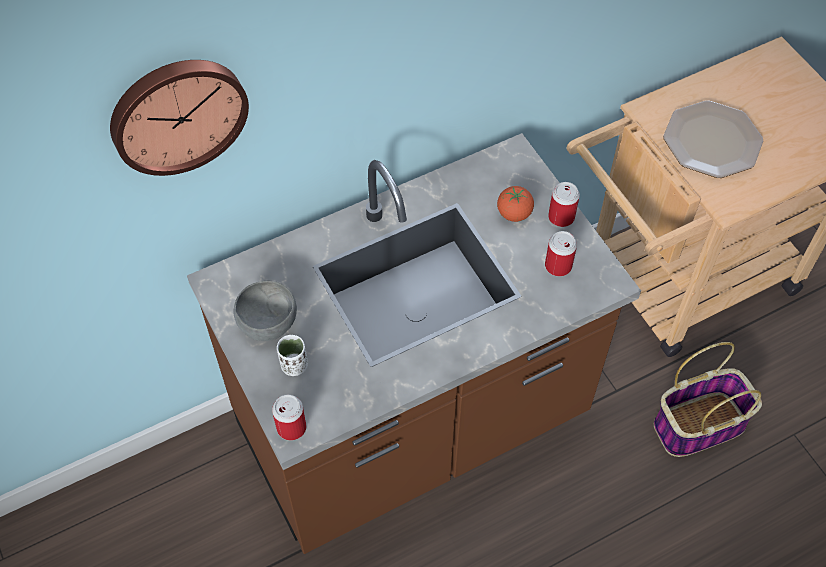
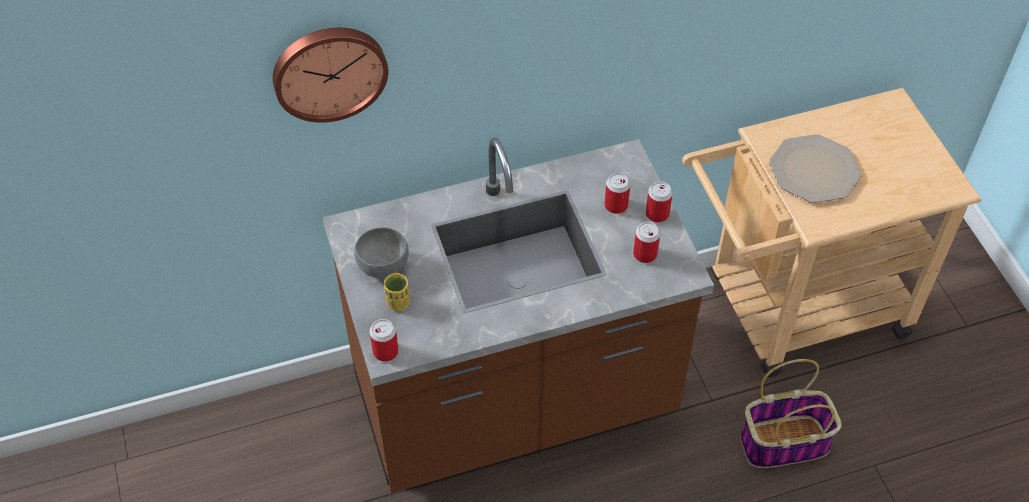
camera: 10 degrees right, 5 degrees down
(294, 365) = (398, 302): white cup -> yellow cup
(514, 213) = (616, 205): tomato -> can

